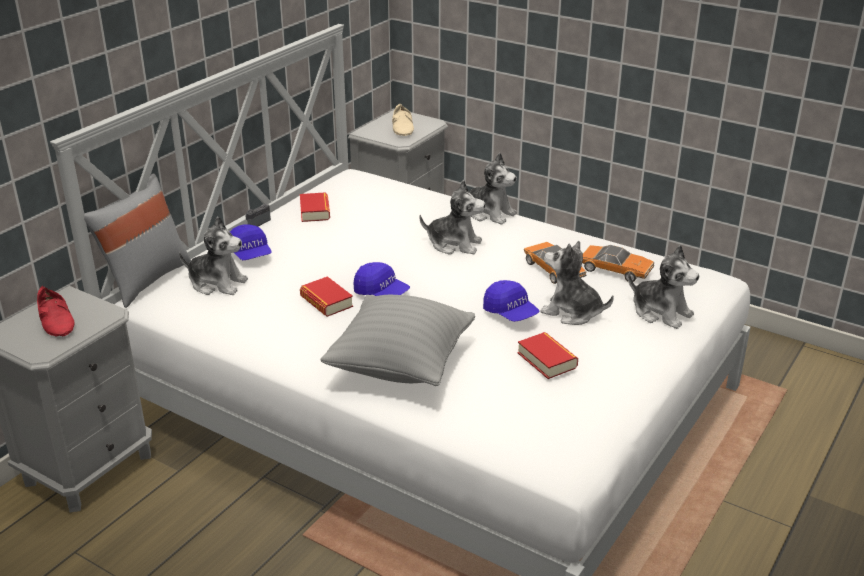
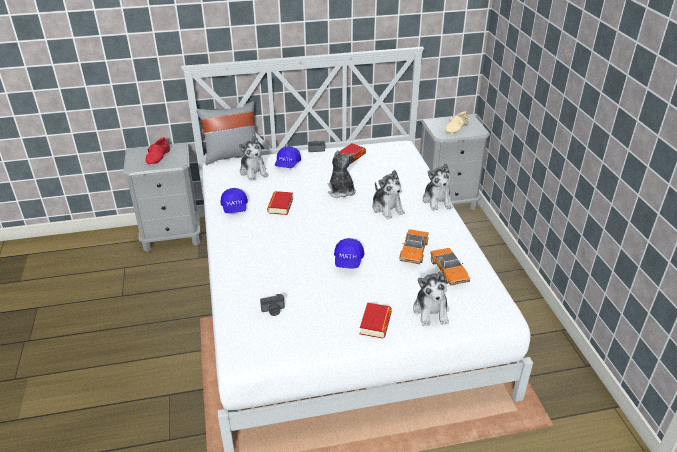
camera: 45 degrees right, 5 degrees up
(381, 293) = (310, 215): blue cap -> blue cap (235, 208)
(400, 366) = (257, 256): grey pillow -> none
(526, 403) = (273, 311): none -> camera
(547, 360) = (321, 296): book -> book (375, 323)
(572, 312) = (382, 280): plush toy -> plush toy (341, 191)

